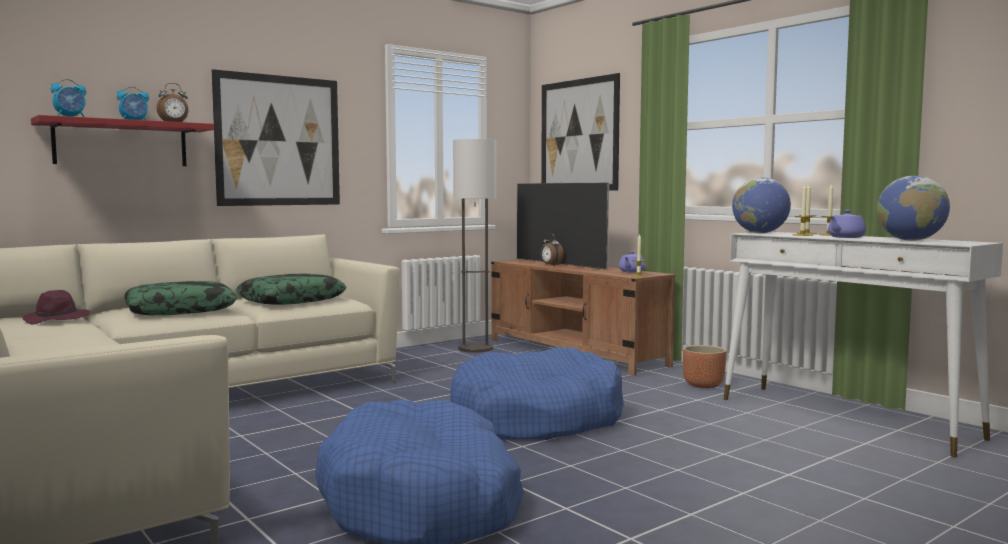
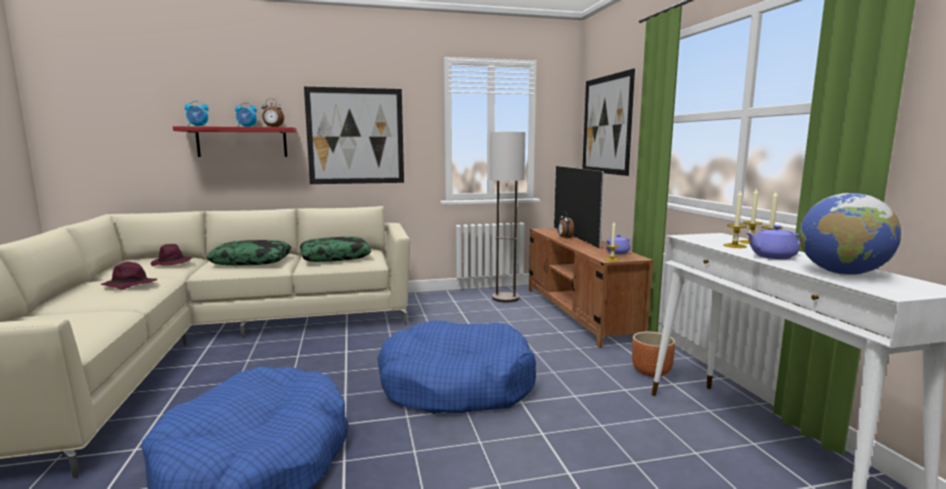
camera: 25 degrees right, 5 degrees up
(67, 340) = (129, 285): none -> purple hat
(760, 233) = (698, 237): globe -> none

